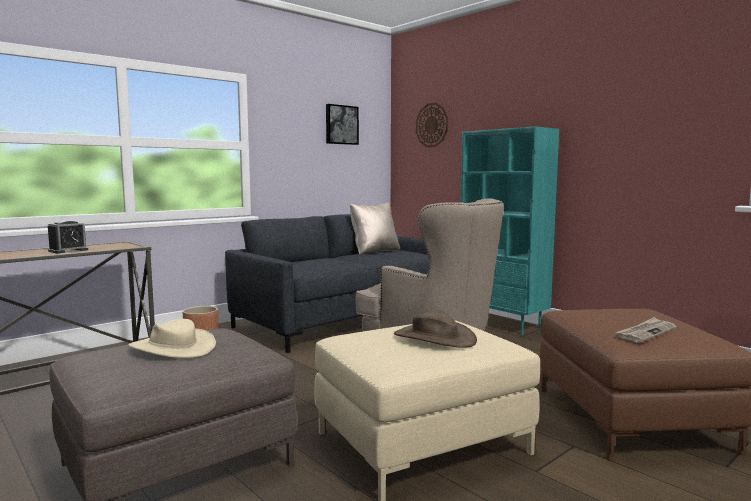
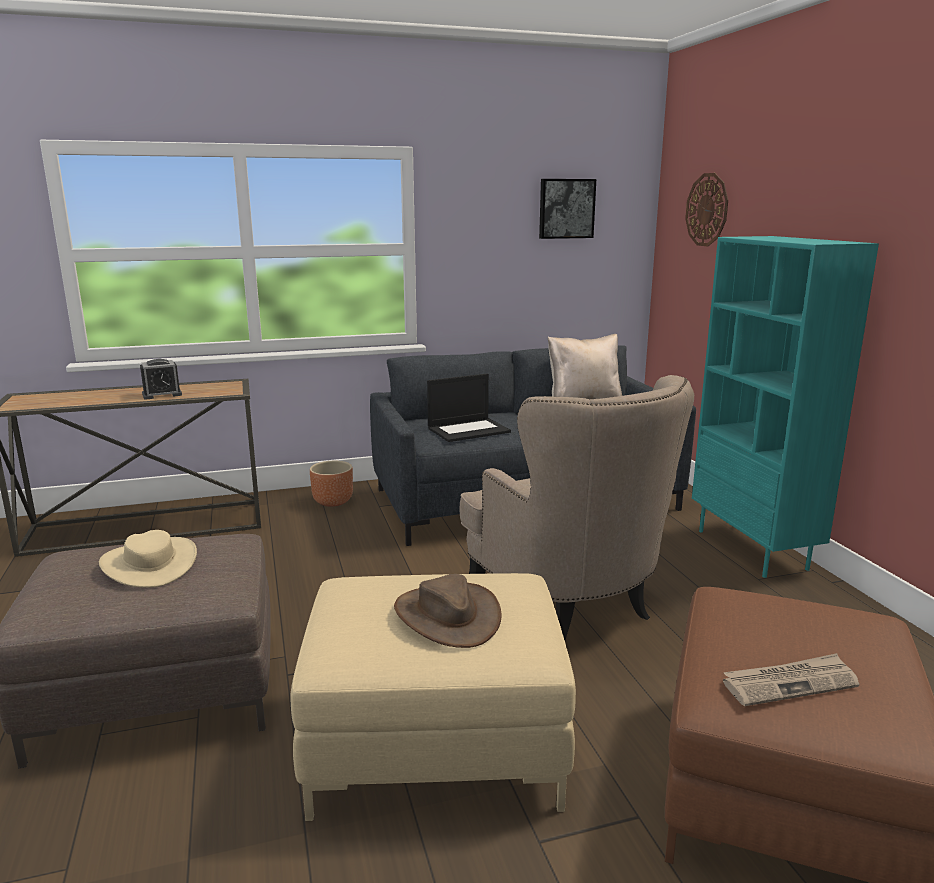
camera: 25 degrees right, 10 degrees up
(317, 265) = (469, 430): none -> laptop

